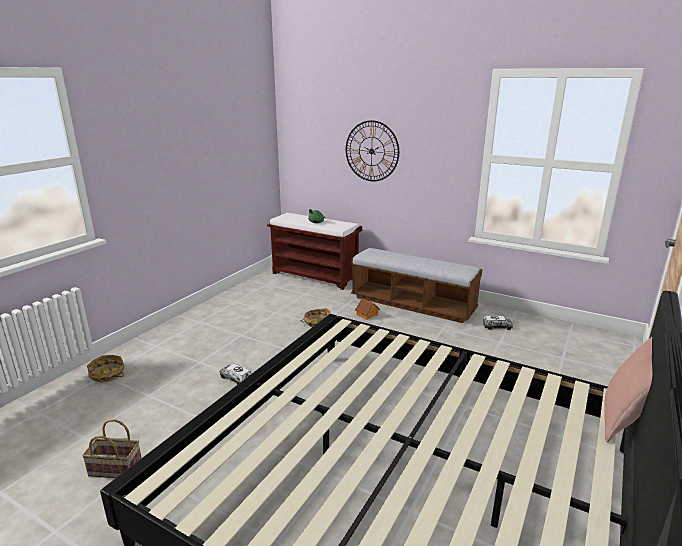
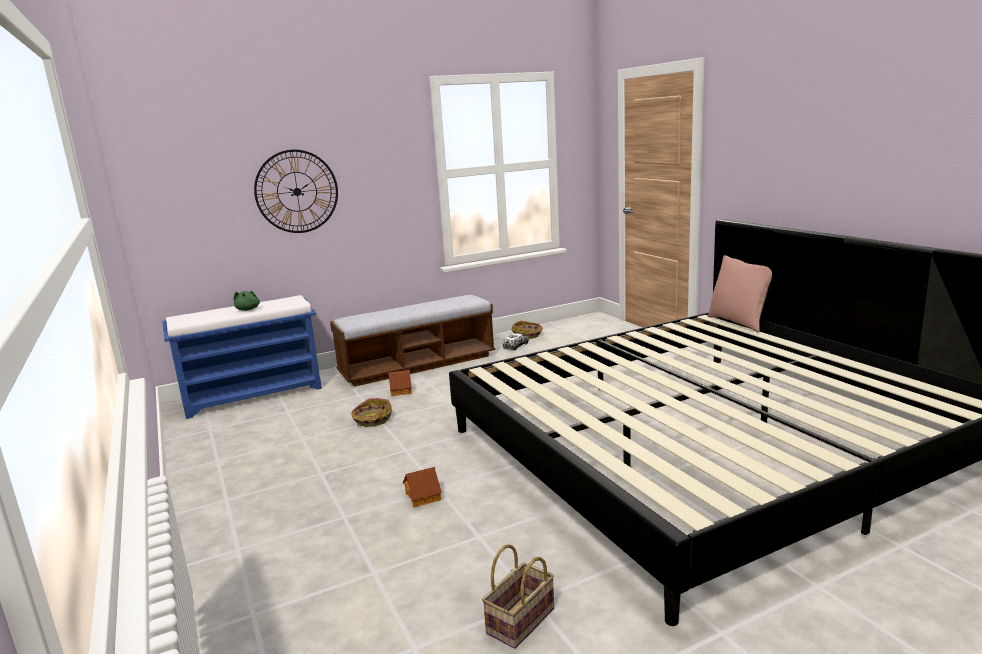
camera: 55 degrees left, 5 degrees down
(107, 375) = (257, 609): basket -> basket (528, 335)
(236, 379) = (423, 496): toy truck -> toy house
(315, 276) = (254, 394): brown bench -> blue bench

